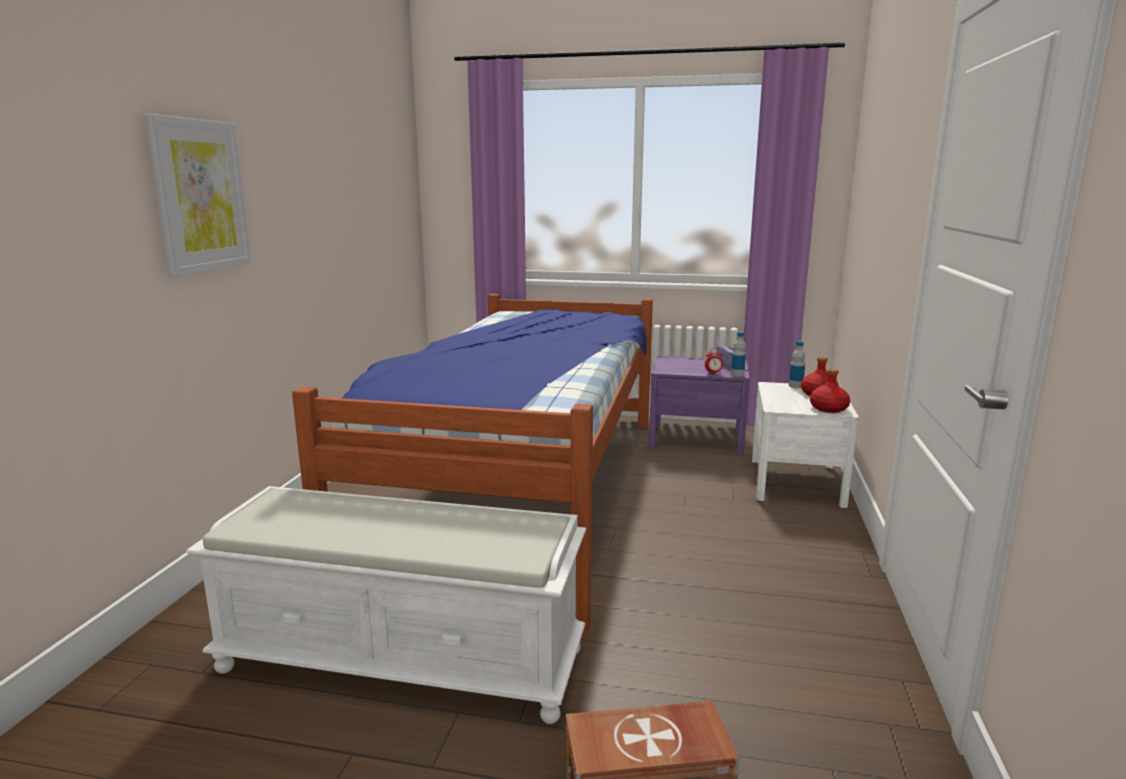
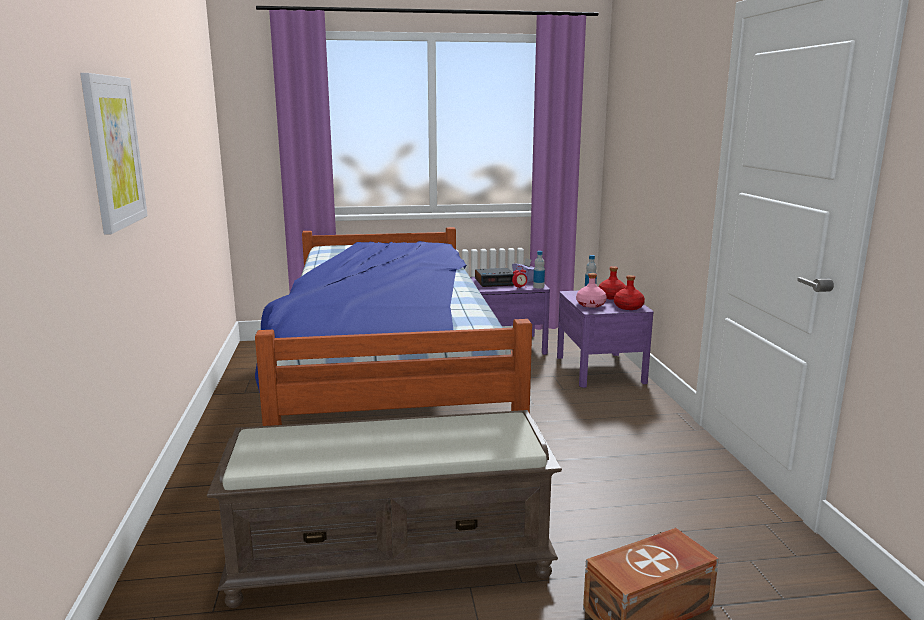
camera: 20 degrees left, 0 degrees up
(404, 658) = (393, 558): white bench -> brown bench
(690, 365) = (495, 282): none -> alarm clock
(782, 401) = (591, 304): none -> pink bottle
(796, 482) = (600, 369): white nightstand -> purple nightstand

